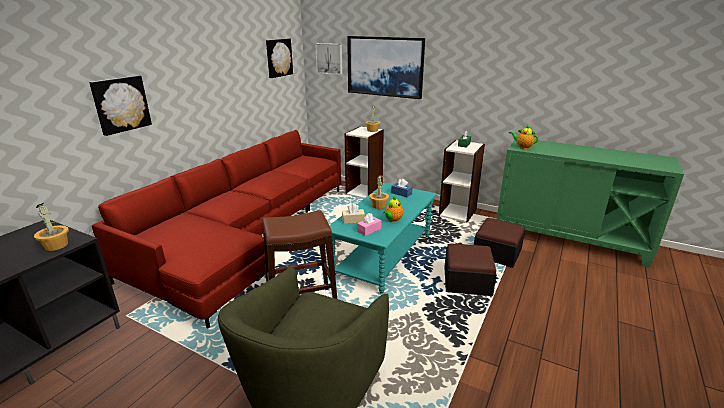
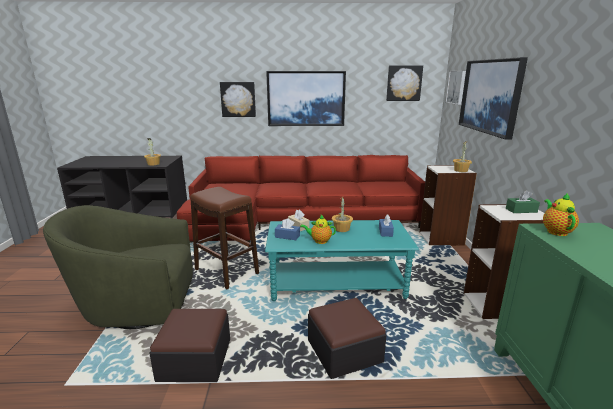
camera: 60 degrees right, 5 degrees down
(201, 88) = (306, 98): none -> picture
(369, 230) = (287, 236): pink tissue box -> blue tissue box
(497, 253) = (439, 363): ottoman -> ottoman (195, 359)

